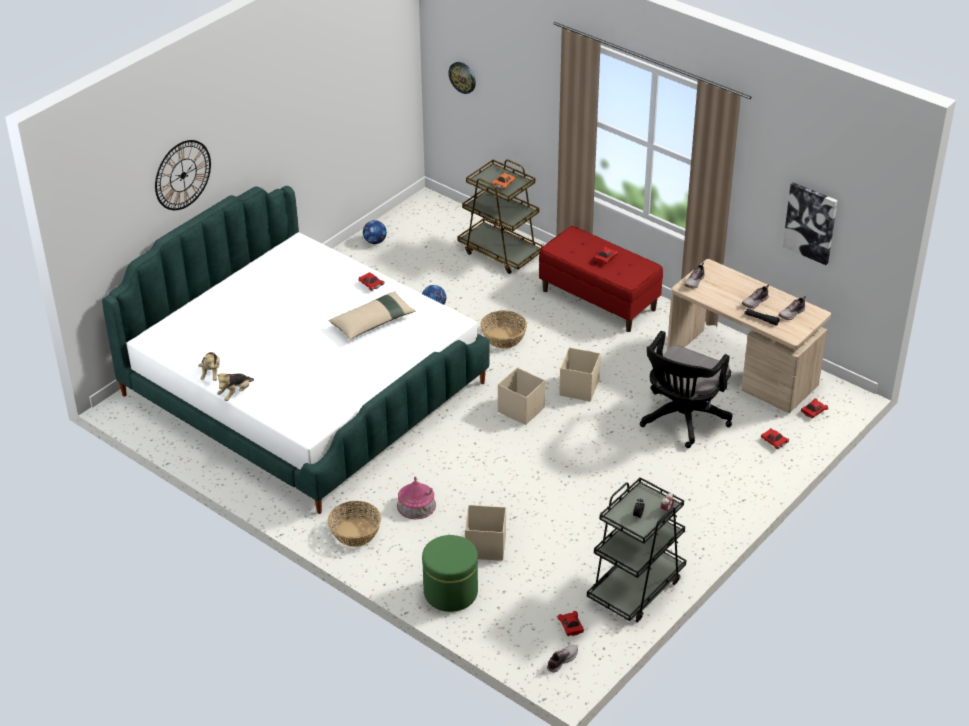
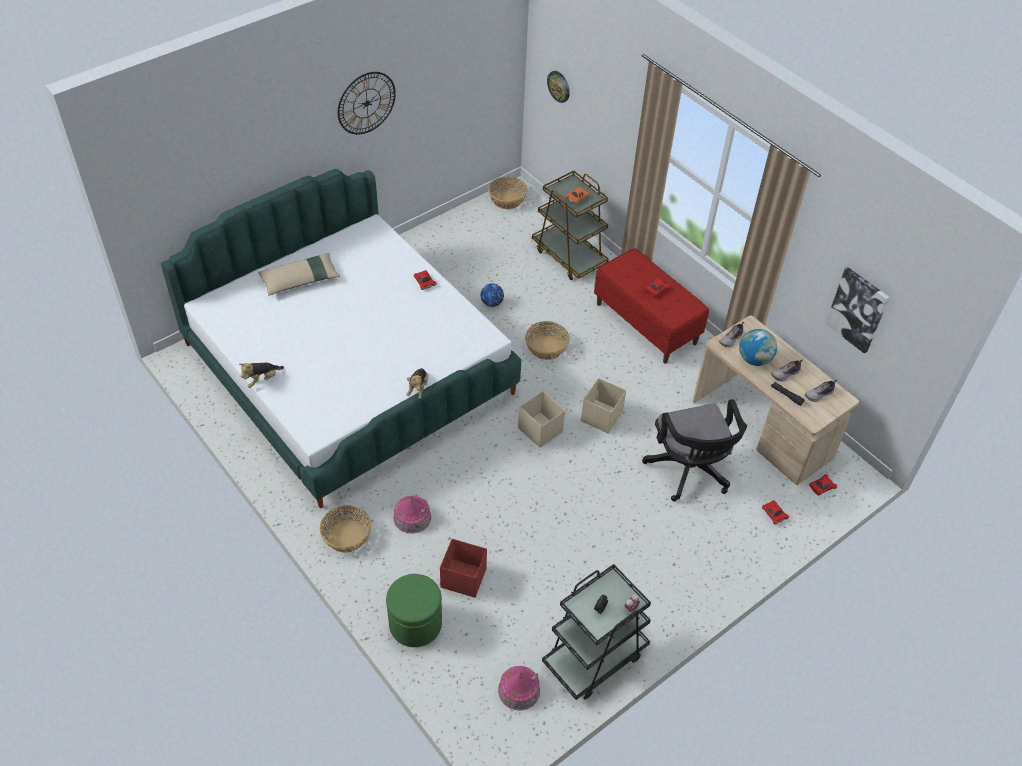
camera: 10 degrees right, 10 degrees up
(183, 175) = (254, 154): wall clock -> wall clock (366, 103)
(211, 373) = (247, 353): plush toy -> plush toy (418, 388)
(373, 322) = (413, 324): beige pillow -> beige pillow (300, 280)
(375, 241) = (459, 225): football -> none
(418, 211) = (507, 199): none -> basket
(485, 546) = (463, 578): beige storage box -> red storage box
(561, 661) = (498, 728): shoe -> none
(571, 627) = (519, 690): red toy car -> toy house
(681, 420) = (690, 472): black office chair -> black office chair turned 60 degrees counterclockwise
(722, 295) = (754, 359): none -> globe

